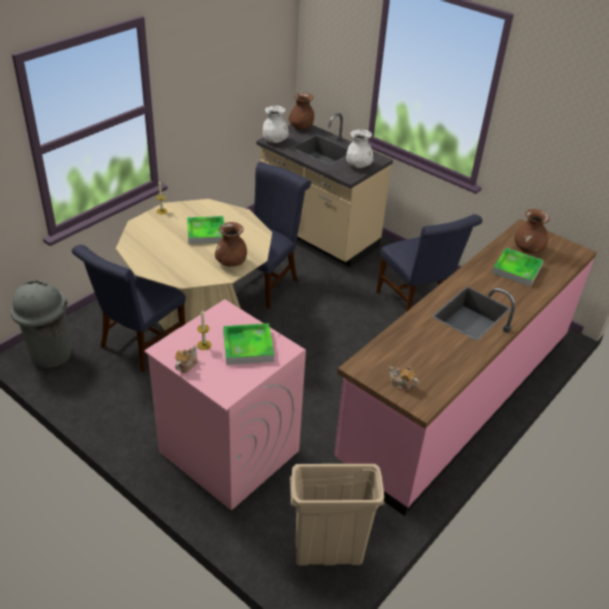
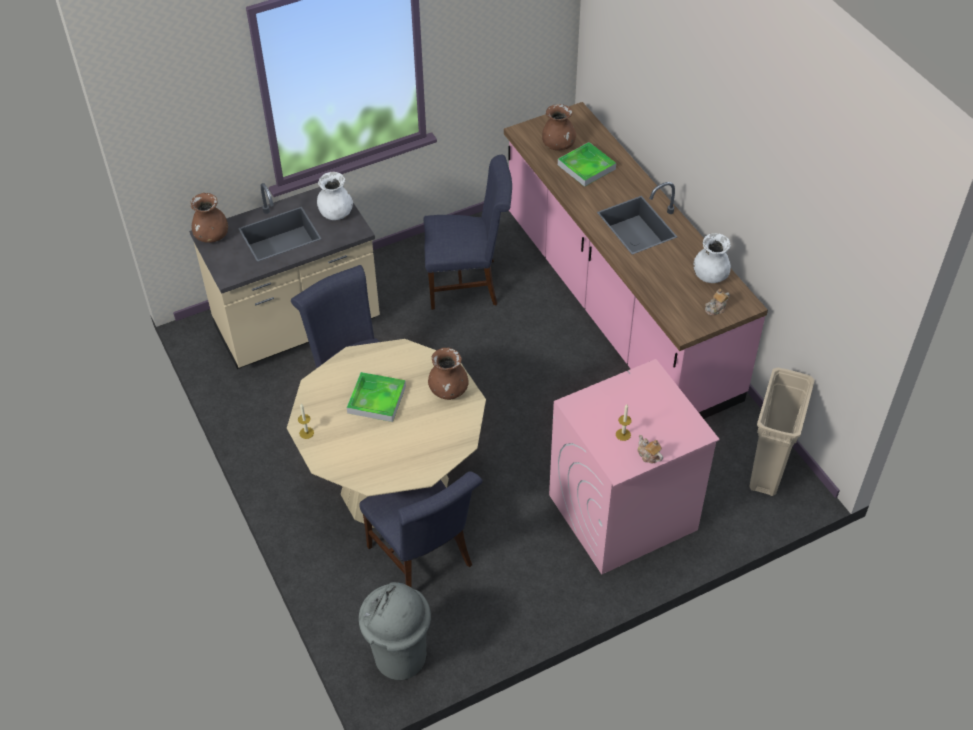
camera: 65 degrees left, 10 degrees up
(248, 346) = (637, 400): tray -> none
(275, 141) = (232, 271): white vase -> white vase (710, 276)

